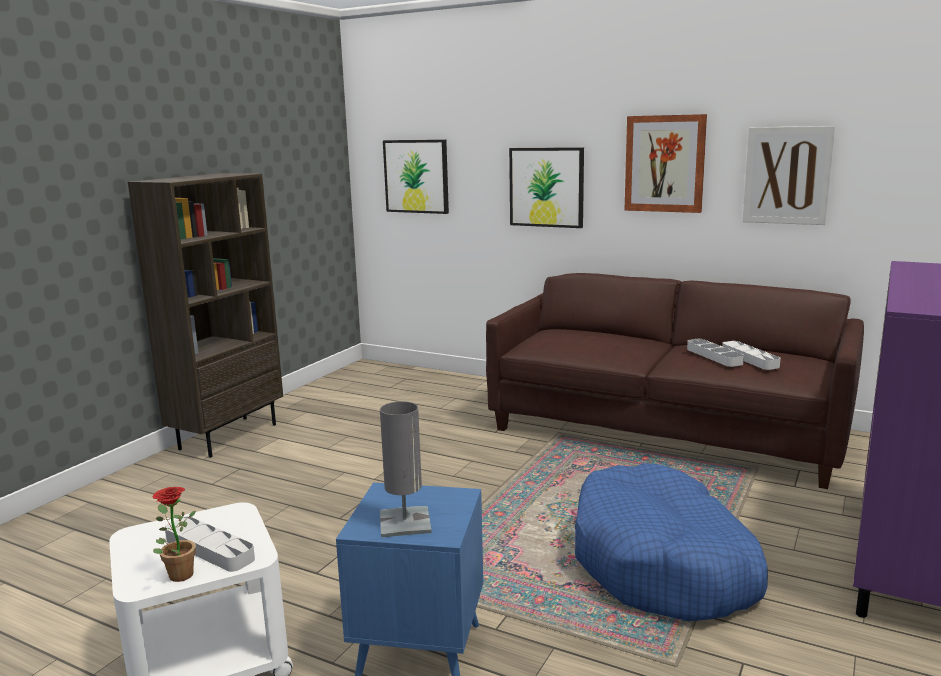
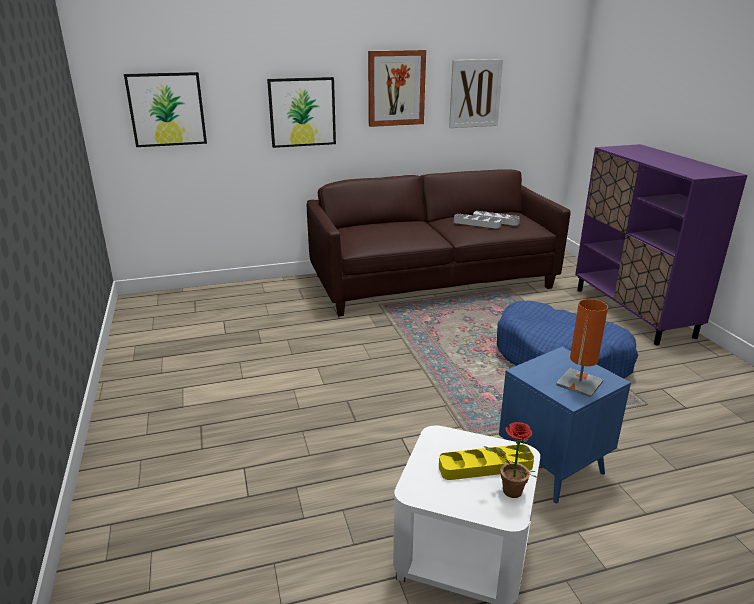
camera: 45 degrees left, 10 degrees up
(209, 549) = (485, 466): grey tray -> yellow tray
(228, 436) = (128, 405): brown bookcase -> none
(405, 522) = (579, 383): grey table lamp -> orange table lamp

